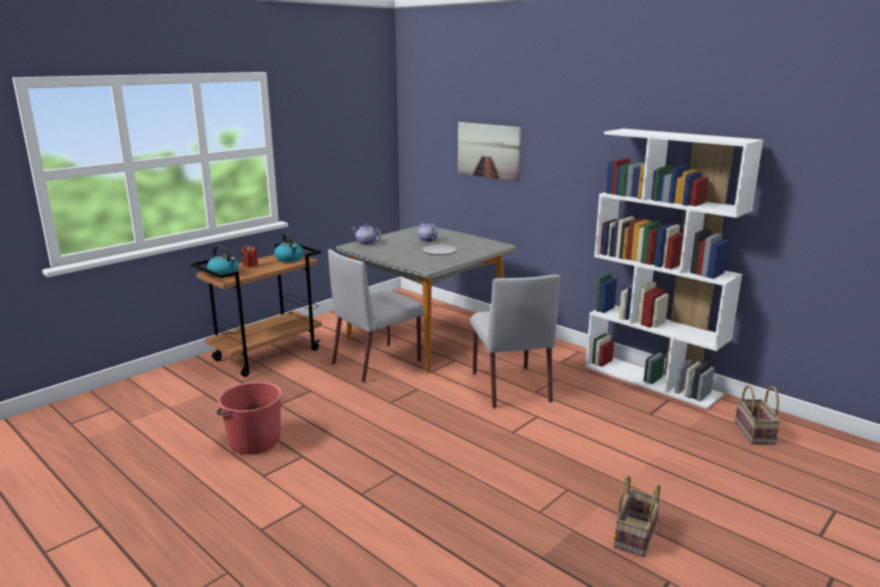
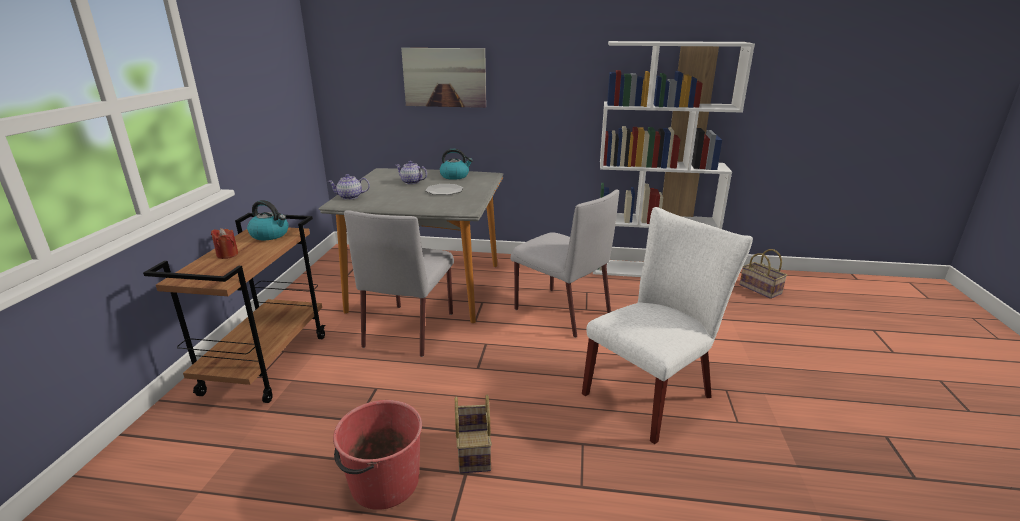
camera: 35 degrees left, 5 degrees up
(224, 273) = (203, 274): kettle -> kettle (455, 176)
(499, 466) = (653, 392): none -> white chair
(634, 534) = (816, 407): basket -> basket (472, 450)

